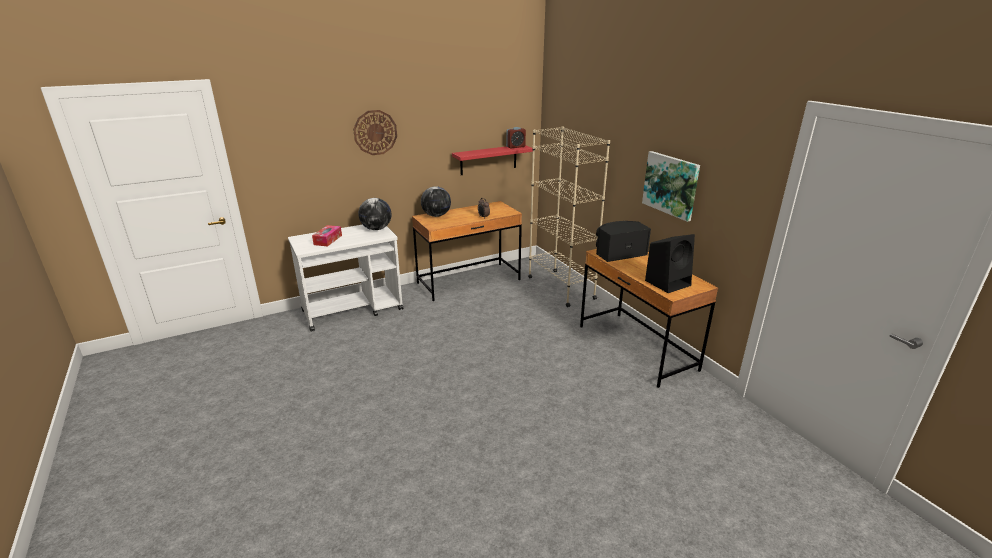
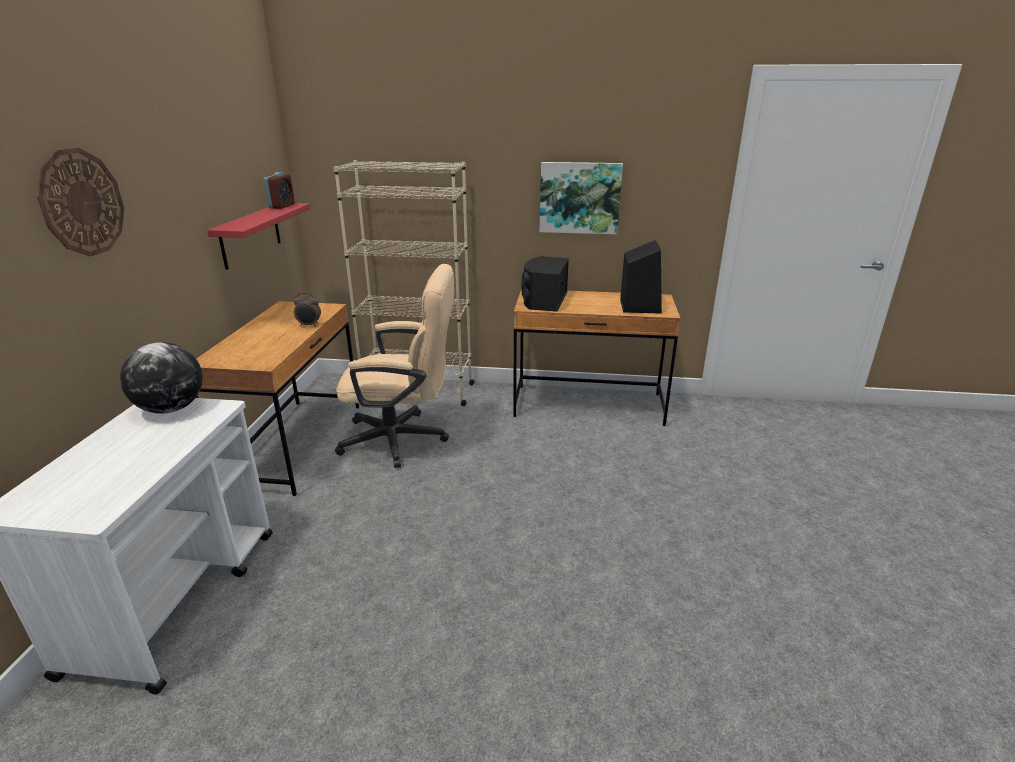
camera: 55 degrees left, 0 degrees up
(328, 240) = (107, 472): tissue box -> none
(436, 216) = (230, 350): globe -> none
(509, 305) = (403, 439): none -> beige office chair

